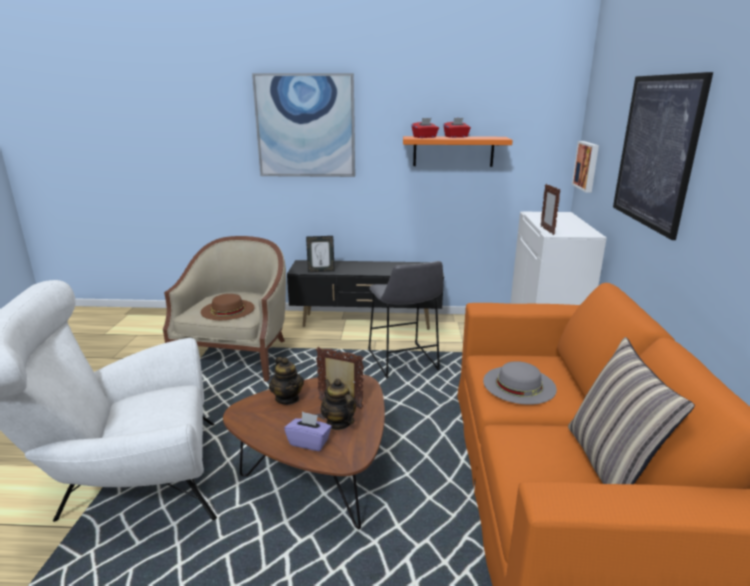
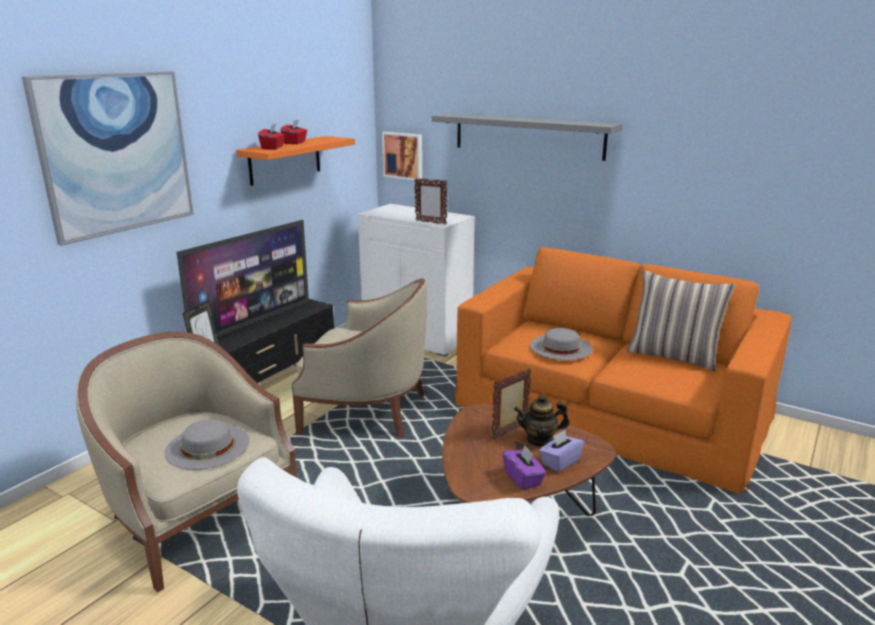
camera: 60 degrees left, 0 degrees up
(227, 309) = (207, 446): brown hat -> grey hat
(269, 429) = (523, 478): none -> purple tissue box
(287, 398) = (474, 456): teapot -> none
(380, 266) = (252, 322): none -> television
(403, 362) = (366, 410): grey stool -> beige armchair
(656, 151) = (528, 136): picture -> grey shelf

